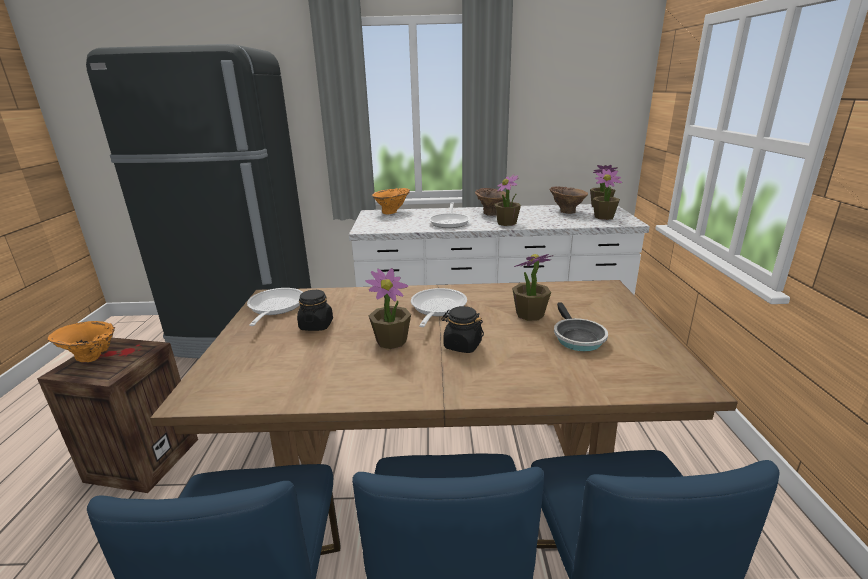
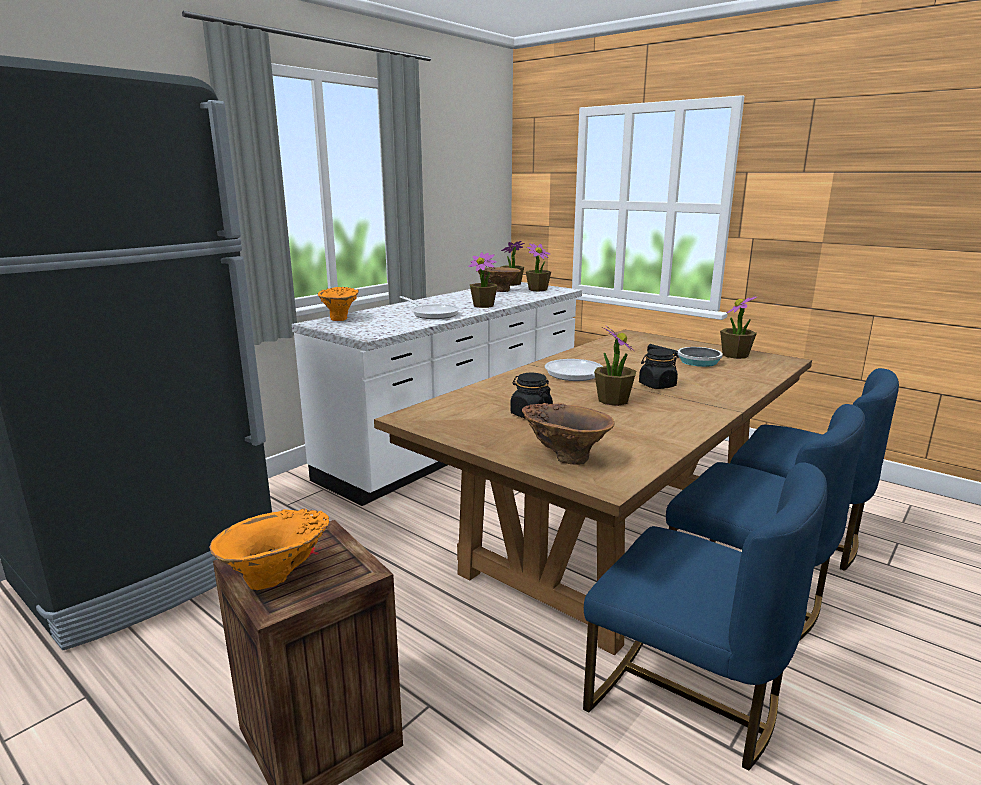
camera: 50 degrees left, 5 degrees down
(274, 308) = (450, 420): frying pan -> none
(490, 213) = (442, 302): brown vase -> brown vase (565, 456)
(529, 314) = (639, 359): potted plant -> potted plant (735, 355)

